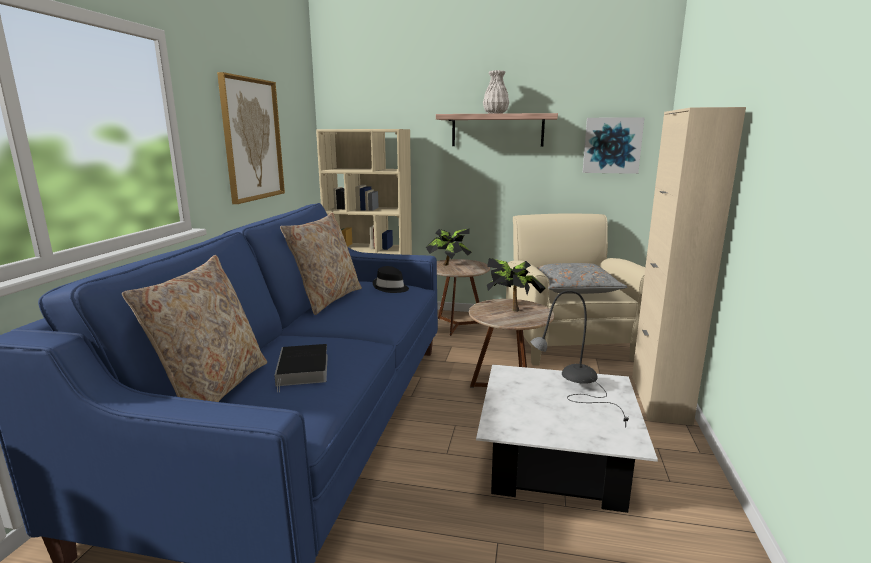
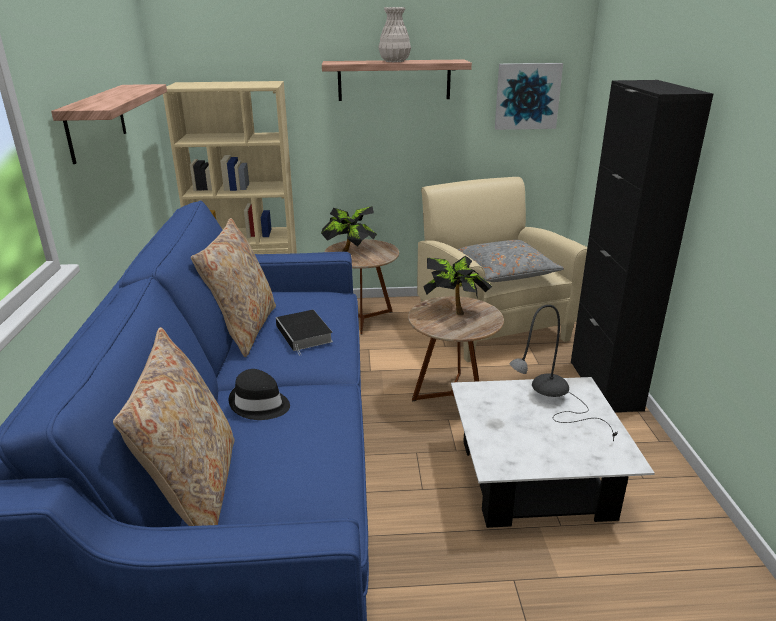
camera: 15 degrees left, 10 degrees up
(252, 139) = (96, 122): picture -> shelf
(303, 370) = (287, 444): book -> book (305, 334)
(390, 287) = (310, 301): black hat -> black hat (259, 405)
(659, 399) = (605, 385): beige cabinet -> black cabinet

